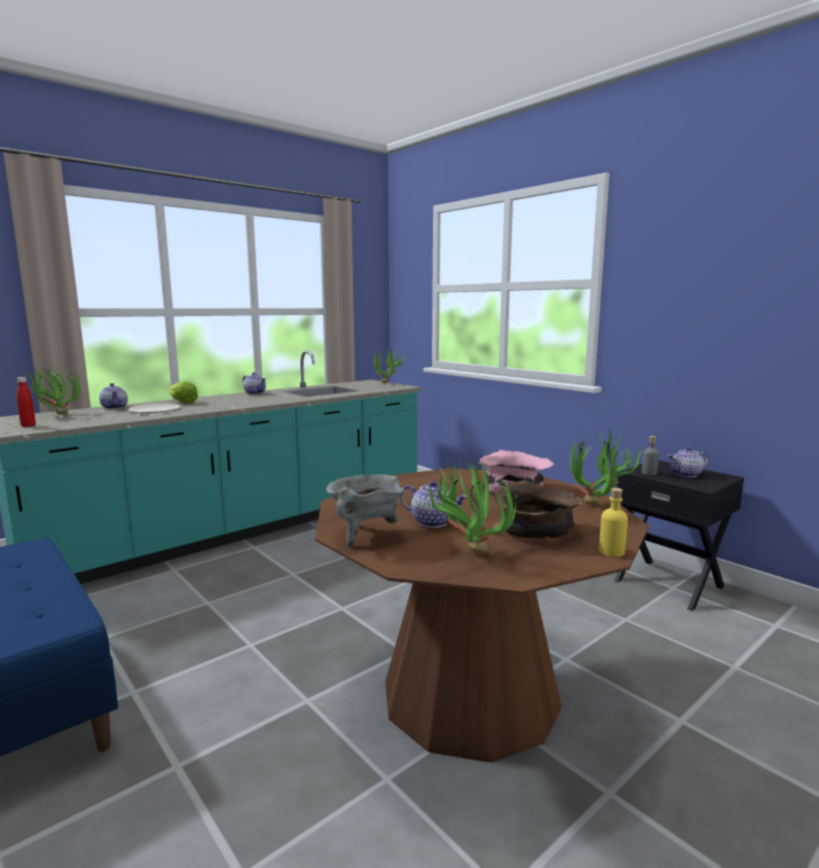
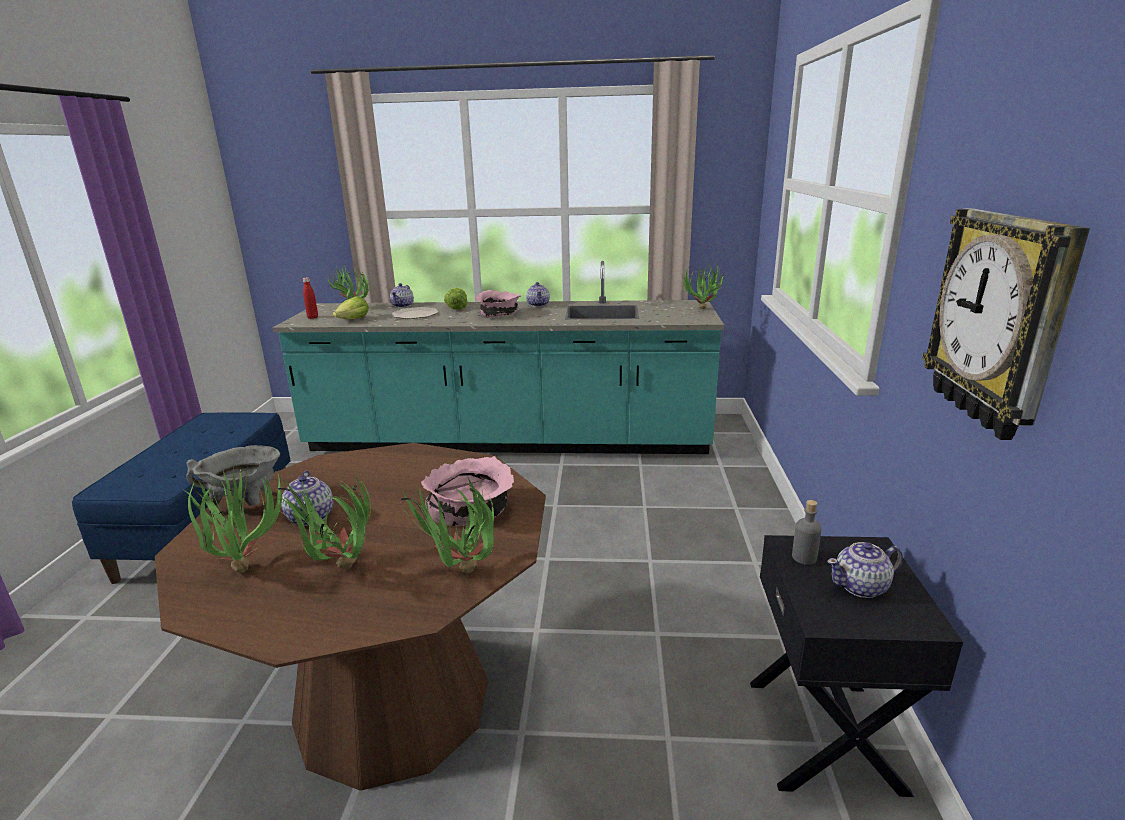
camera: 45 degrees right, 10 degrees up
(94, 420) = (353, 320): none -> lettuce
(242, 401) = (499, 315): none -> pink bowl
(535, 531) = (337, 572): brown bowl -> potted plant
(611, 551) = (313, 638): yellow bottle -> none
(686, 474) = (861, 587): teapot -> teapot turned 45 degrees counterclockwise
(714, 321) = (1000, 320): none -> wall clock

